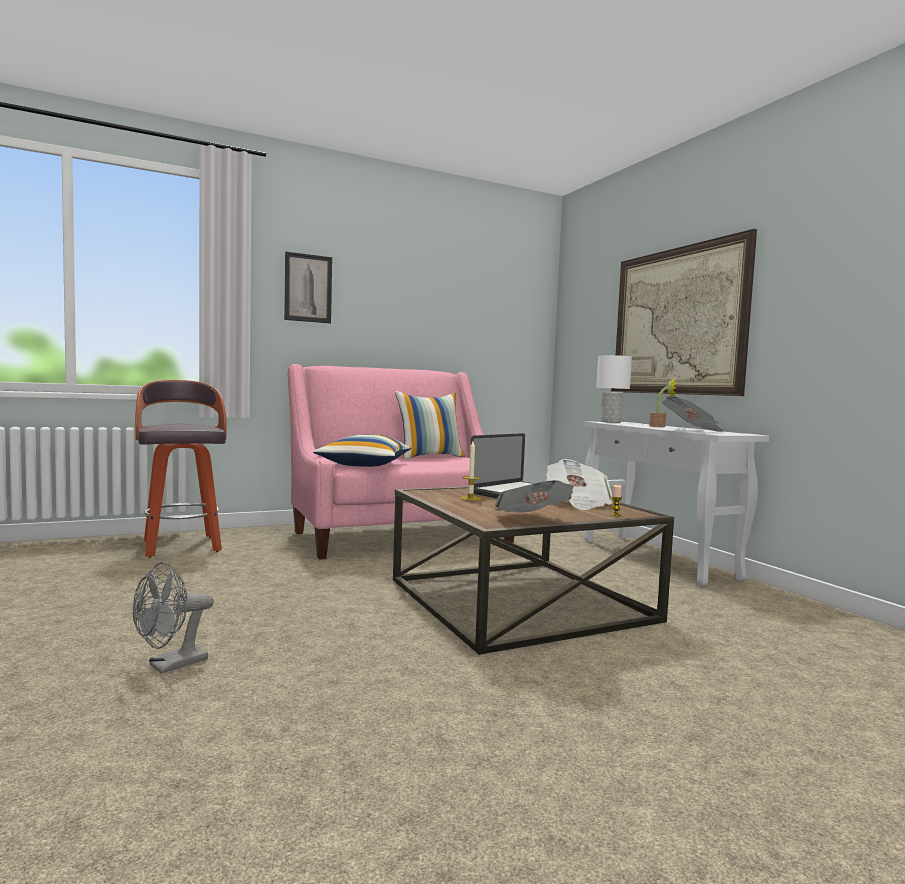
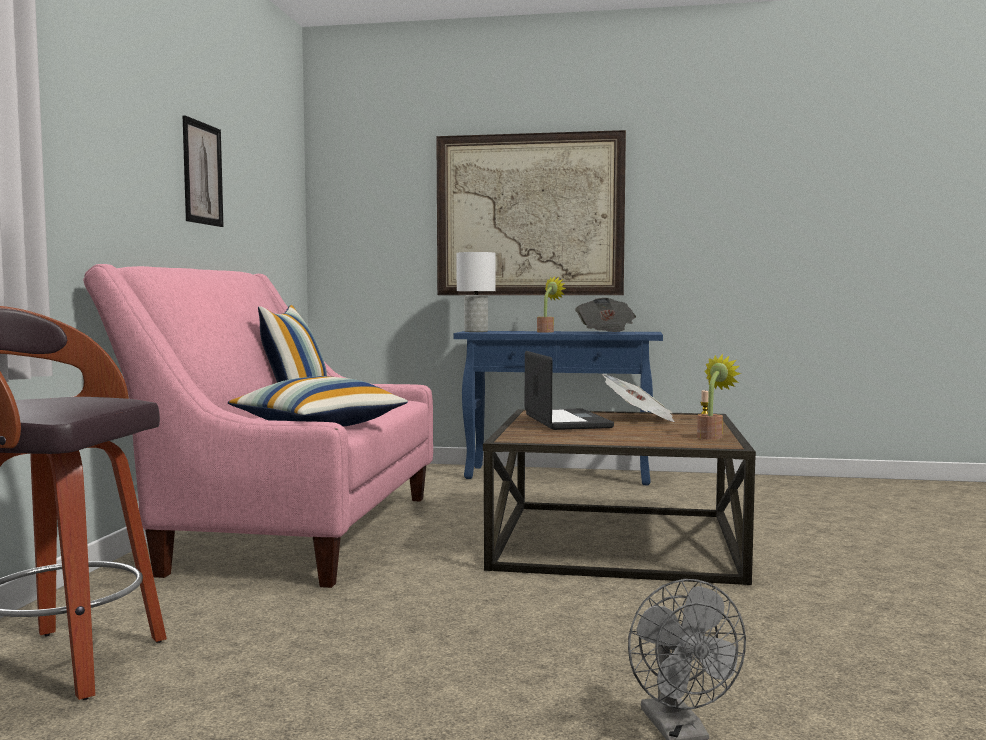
camera: 55 degrees left, 0 degrees up
(308, 288) = (89, 118): picture -> picture (202, 173)
(470, 498) = (579, 434): candle -> none
(532, 520) = (712, 436): newspaper -> potted plant
(658, 559) = (559, 475): white console table -> blue console table

